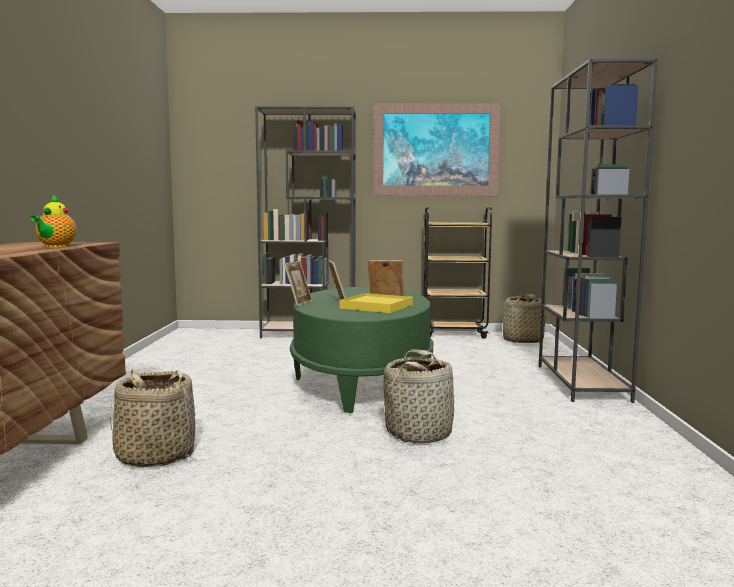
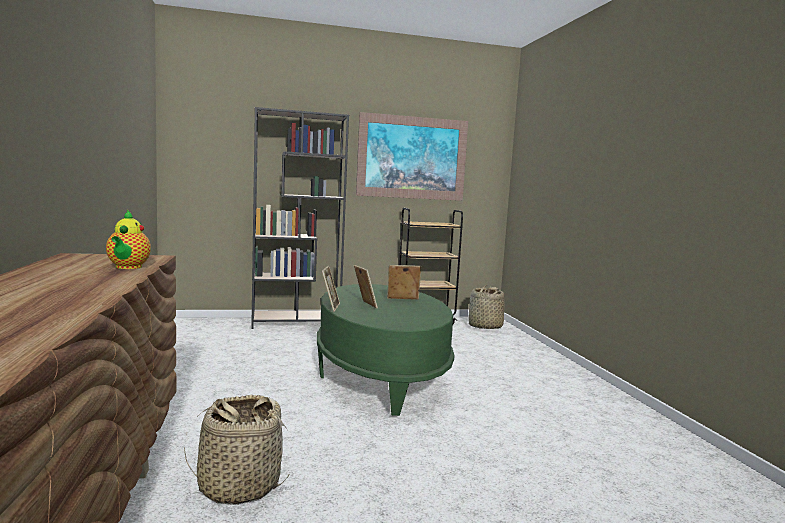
camera: 15 degrees left, 0 degrees up
(376, 306) = (406, 311): yellow tray -> none
(419, 433) = (473, 435): basket -> none
(582, 383) = (563, 370): bookcase -> none

